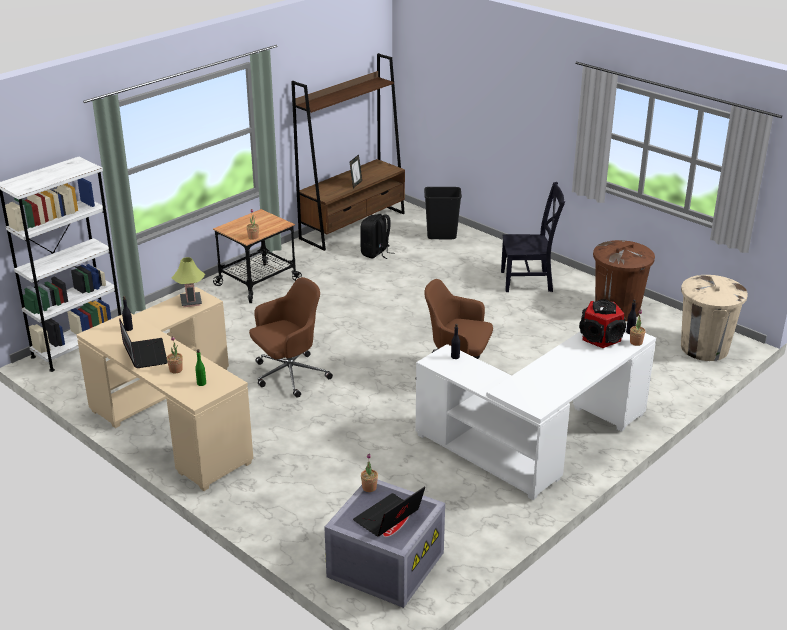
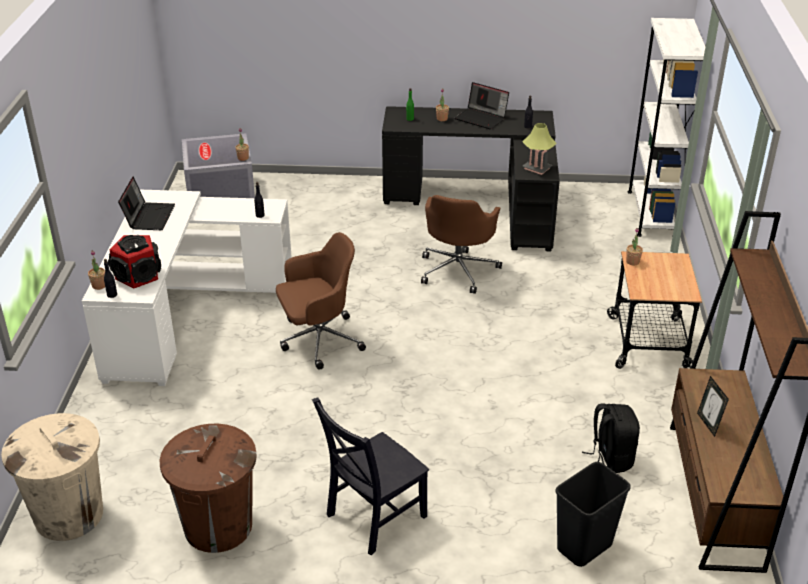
camera: 140 degrees right, 5 degrees up
(173, 420) = (482, 203): beige desk -> black desk
(388, 519) = (211, 149): laptop -> laptop (149, 216)

